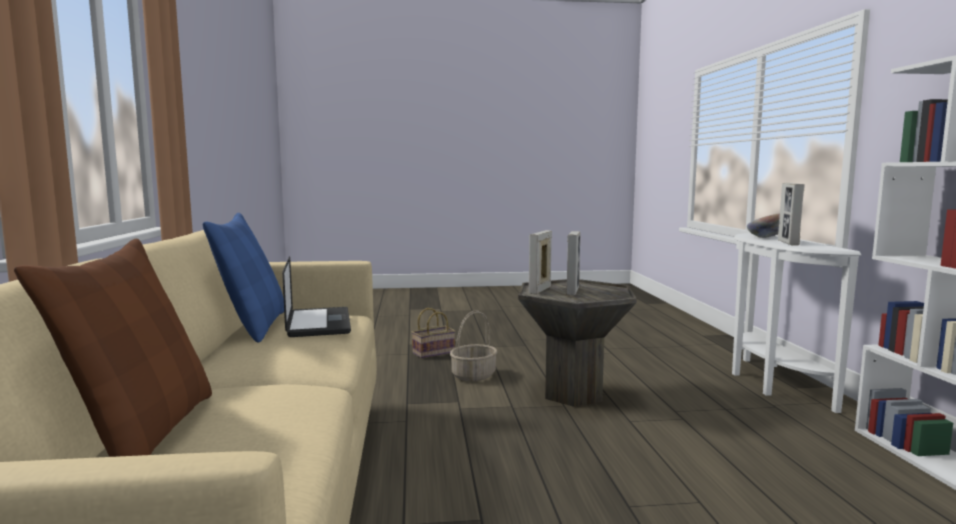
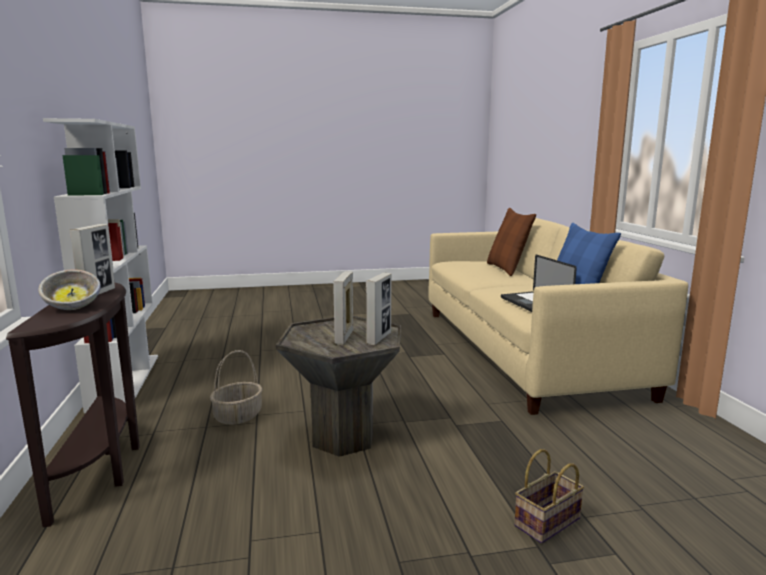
camera: 175 degrees right, 5 degrees up
(473, 375) = (458, 466): basket -> basket (238, 416)
(770, 383) = (103, 466): white console table -> brown console table

